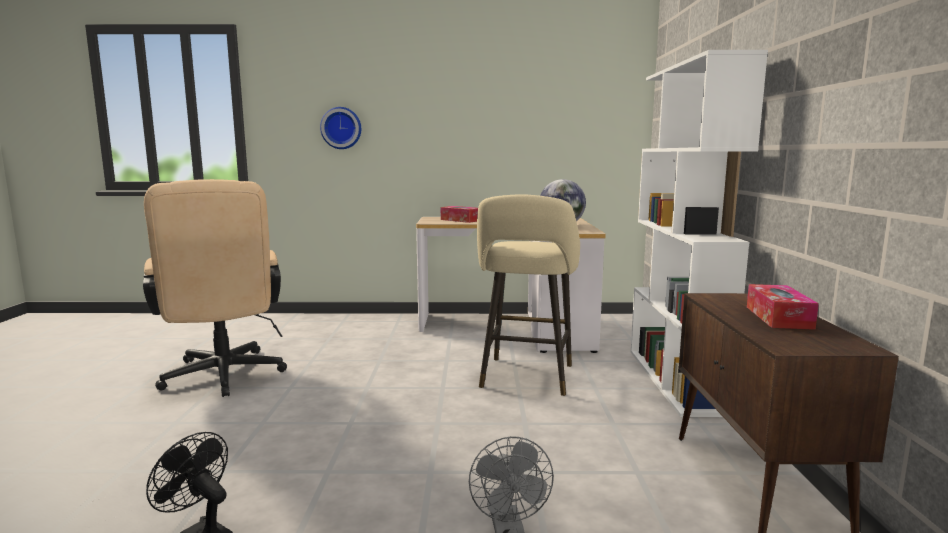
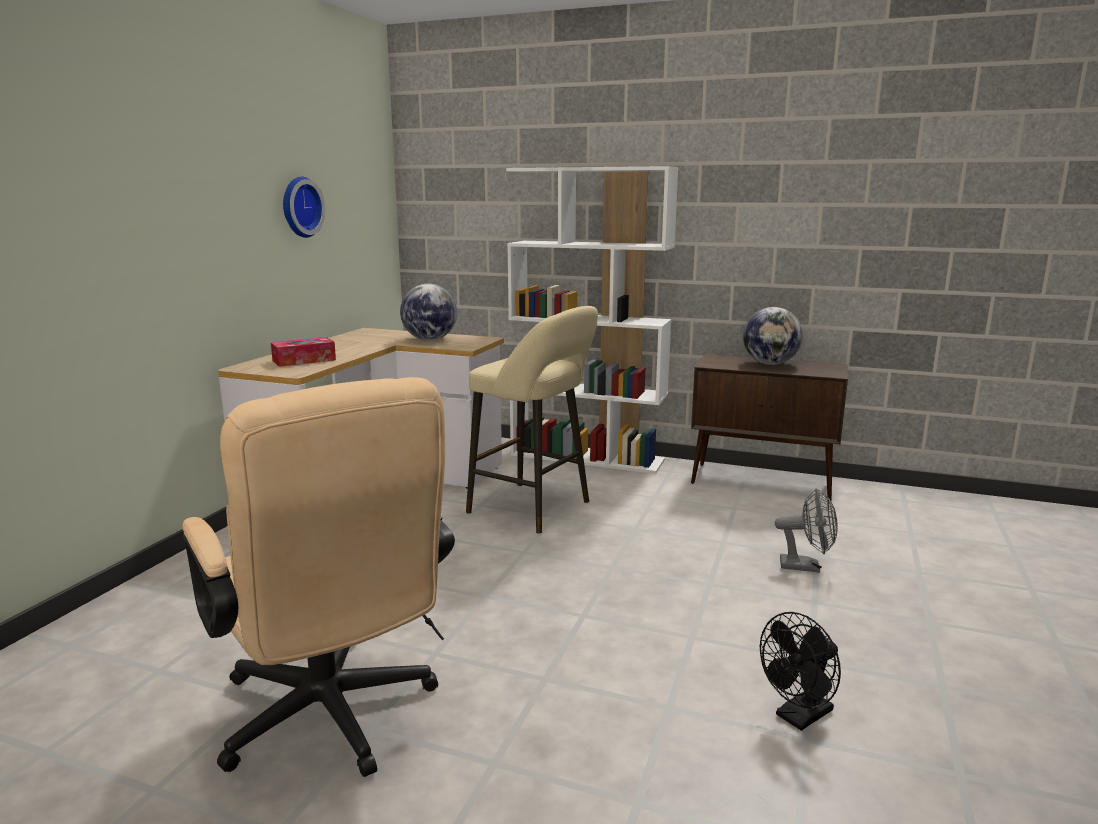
camera: 70 degrees left, 5 degrees up
(223, 378) = (333, 720): beige office chair -> beige office chair turned 60 degrees clockwise
(341, 128) = (64, 228): wall clock -> wall clock (299, 207)
(778, 317) = (770, 364): tissue box -> globe

